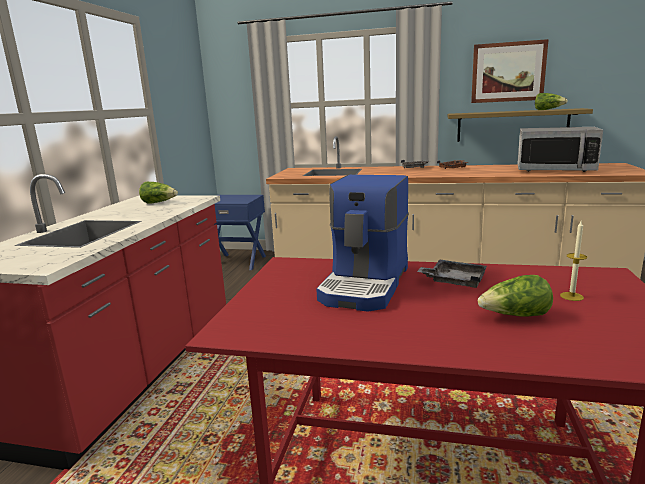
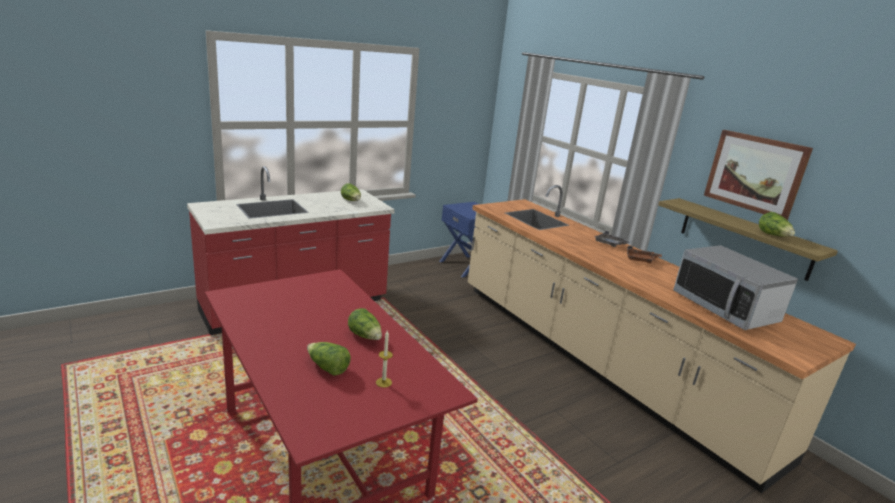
camera: 40 degrees right, 5 degrees up
(366, 284) = (326, 310): coffee machine -> none
(454, 281) = (365, 336): grey tray -> lettuce

